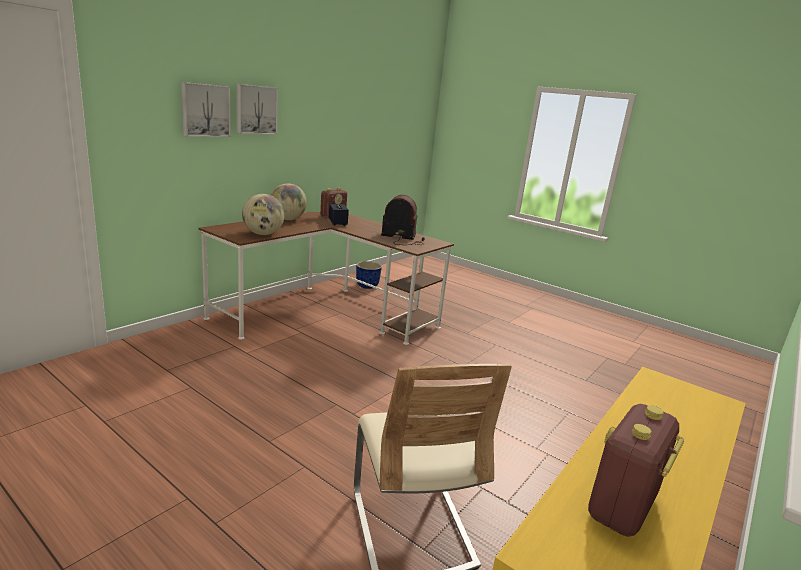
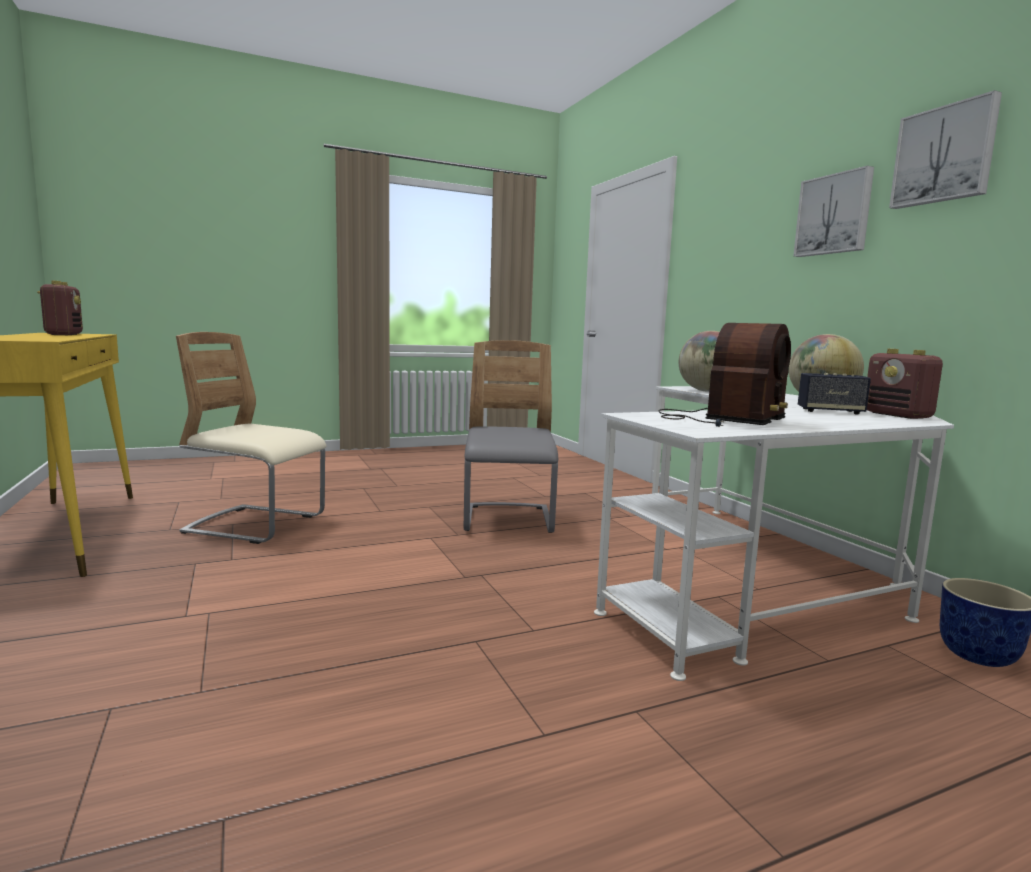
camera: 120 degrees right, 10 degrees down
(205, 110) = (763, 231): picture -> picture (944, 155)
(284, 390) = (508, 521): none -> grey chair
(326, 312) = (756, 577): brown desk -> white desk

